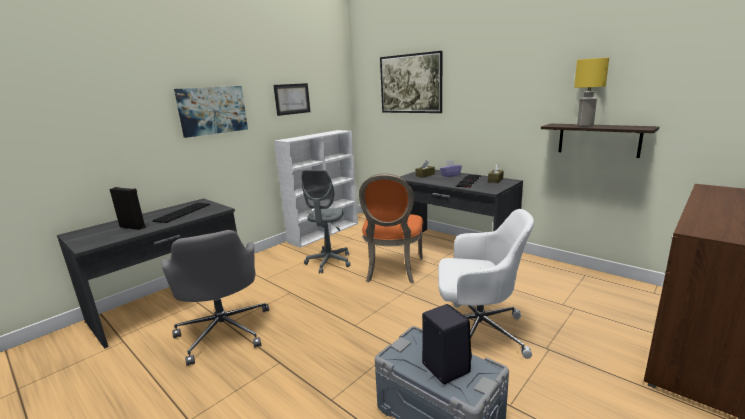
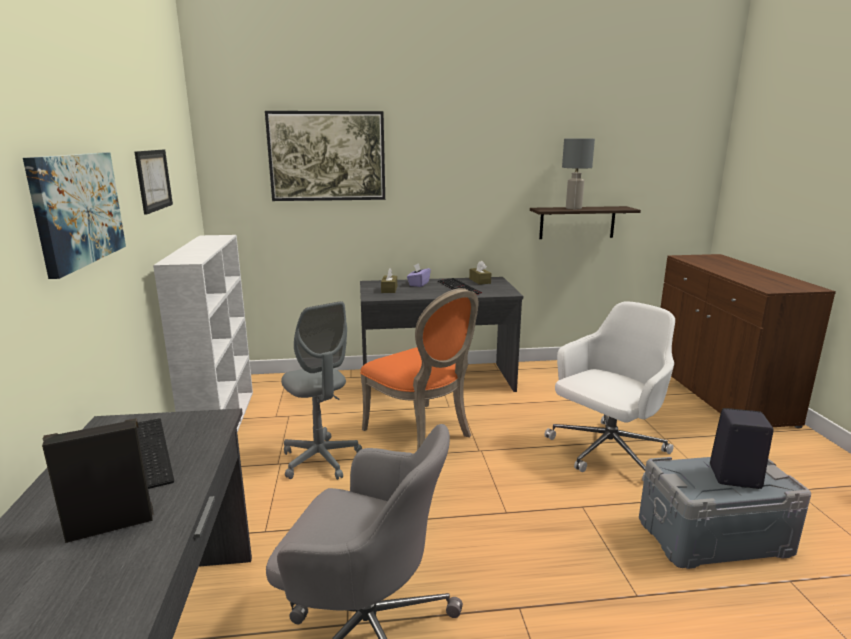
camera: 50 degrees left, 0 degrees up
(585, 125) = (574, 208): yellow table lamp -> grey table lamp

